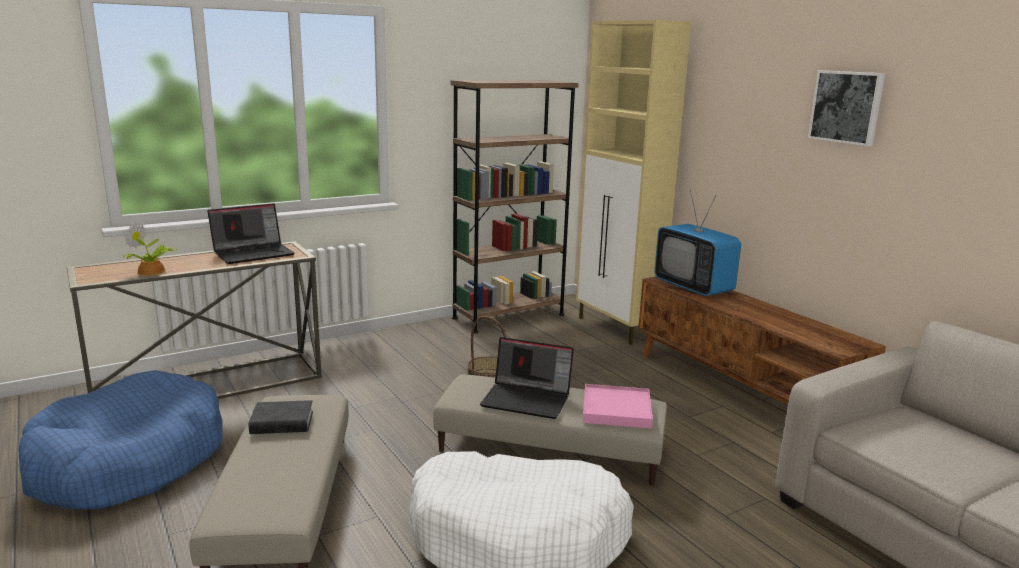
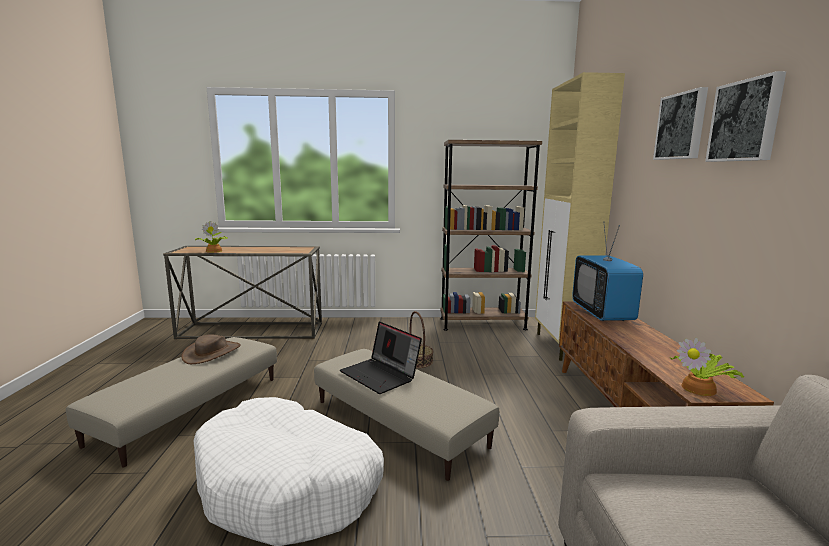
camera: 30 degrees right, 5 degrees down
(129, 461) = (159, 361): blue dog bed -> none
(254, 253) = (283, 249): laptop -> none
(282, 423) = (212, 353): black book -> brown hat
(616, 409) = (440, 400): pink tray -> none
(772, 96) = (681, 126): none -> picture
(838, 346) = (701, 388): none -> potted plant

